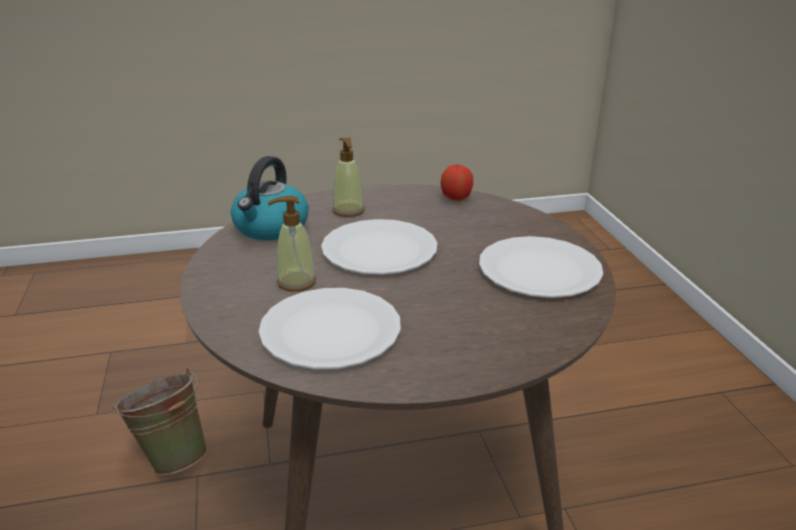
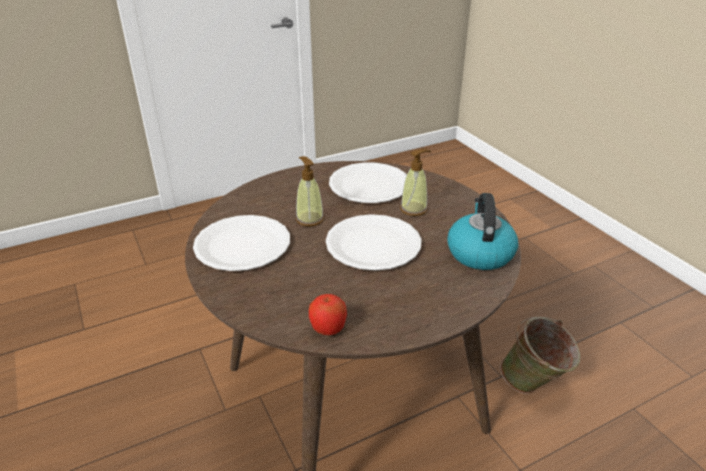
camera: 165 degrees right, 5 degrees up
(348, 211) = (430, 286): soap dispenser -> soap dispenser (309, 219)

